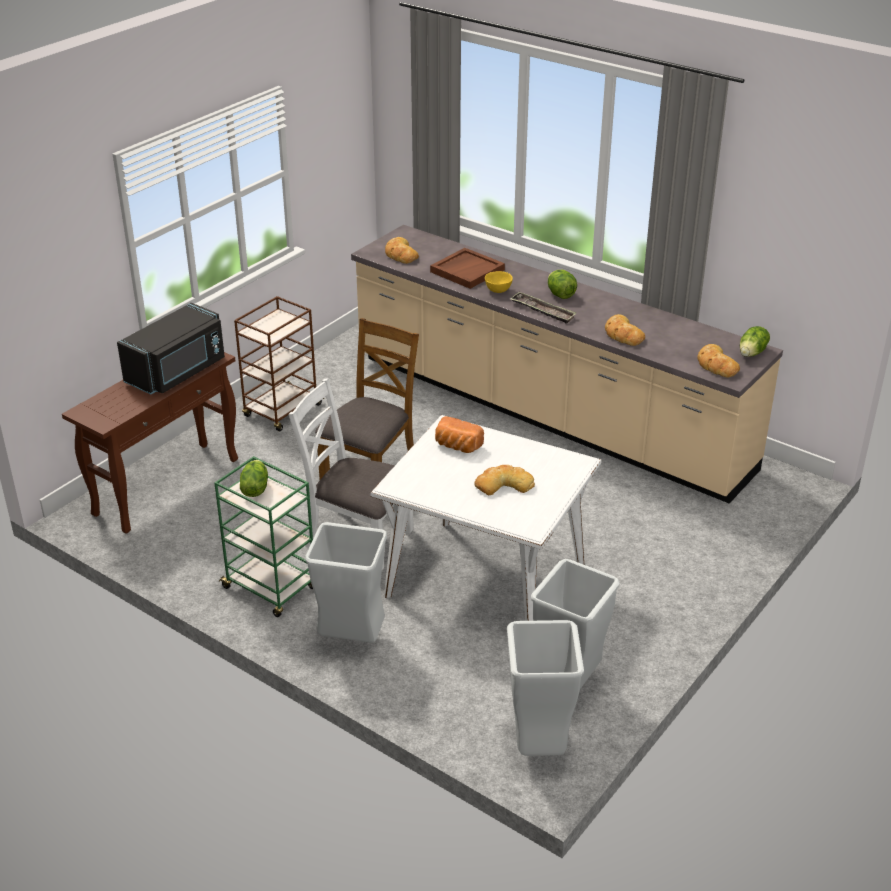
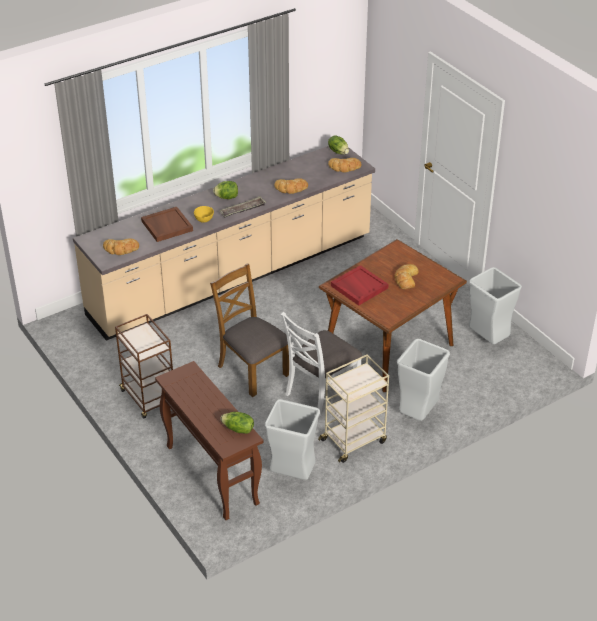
camera: 70 degrees left, 5 degrees up
(178, 372) = (199, 391): black microwave -> none
(254, 489) = (348, 384): lettuce -> lettuce (238, 429)
(271, 588) = (354, 440): green cart -> beige cart
(457, 446) = (358, 287): bread -> red tray
(484, 581) = (388, 348): white dining table -> brown dining table
(539, 746) = (529, 362): grey trash can -> grey trash can (293, 475)

